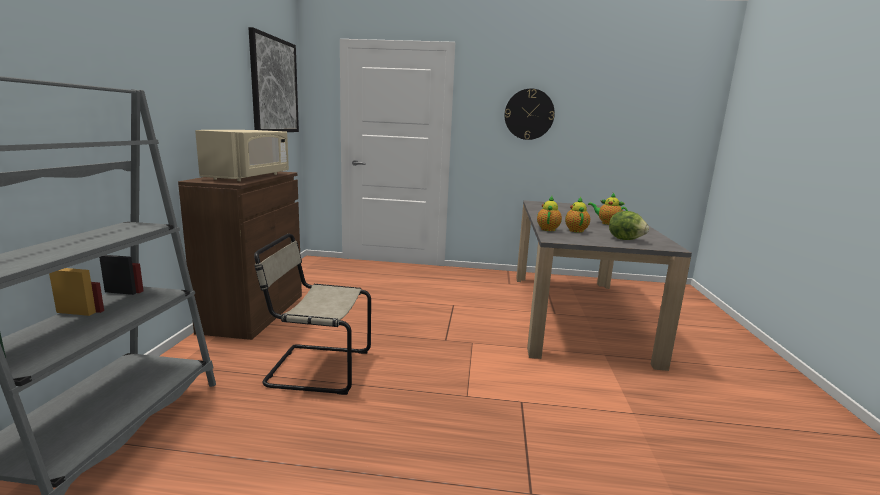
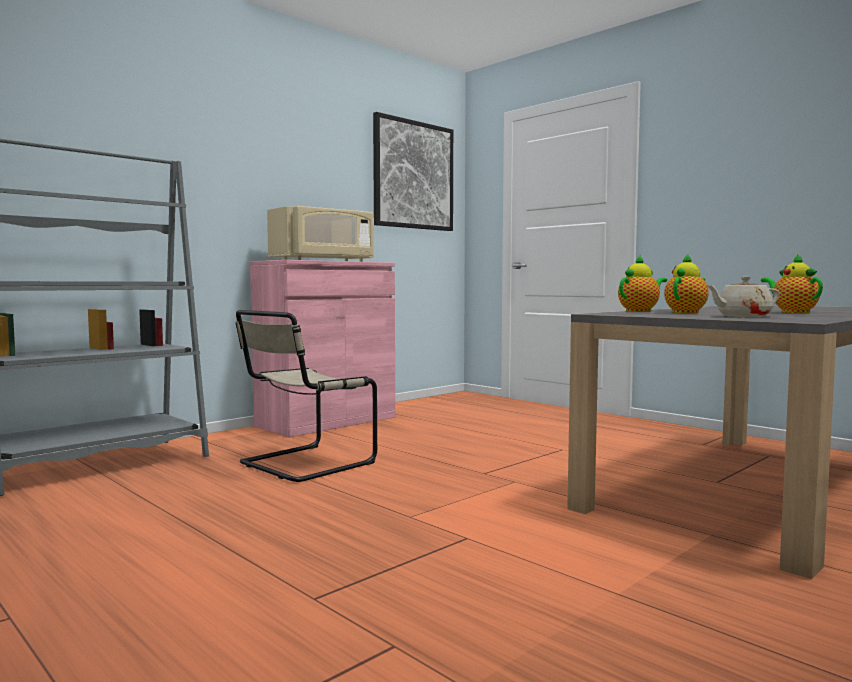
camera: 40 degrees right, 10 degrees down
(253, 313) = (326, 421): brown cabinet -> pink cabinet
(315, 368) = (303, 464): beige chair -> beige chair turned 90 degrees counterclockwise
(529, 114) = (755, 164): wall clock -> none
(625, 239) = (742, 316): lettuce -> beige teapot

